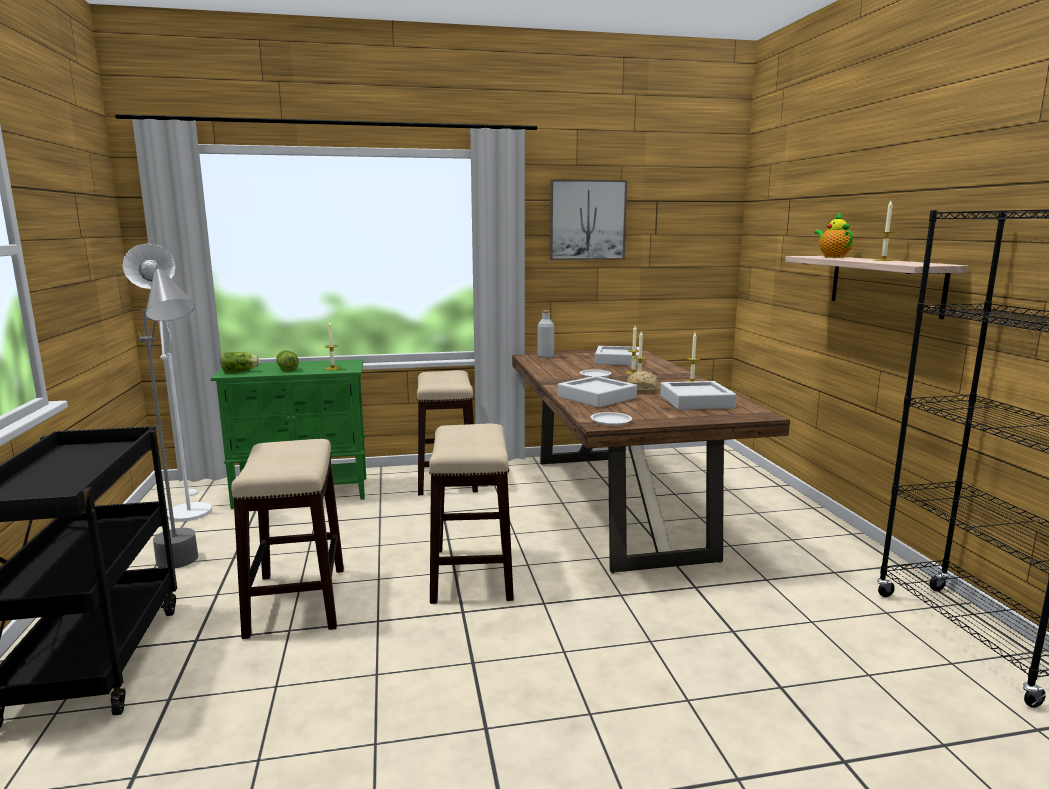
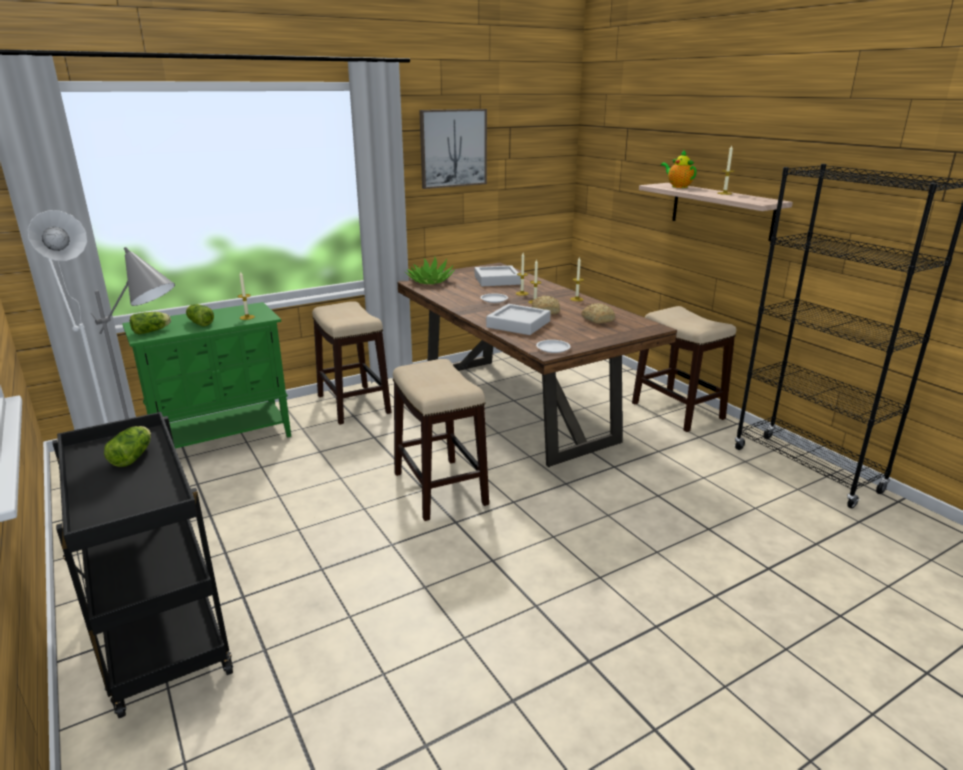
camera: 20 degrees left, 10 degrees up
(97, 460) = (134, 456): none -> lettuce
(297, 602) = (307, 543): stool -> stool (678, 411)
(545, 357) = (430, 281): grey bottle -> potted plant
(696, 401) = (597, 319): grey tray -> bread

